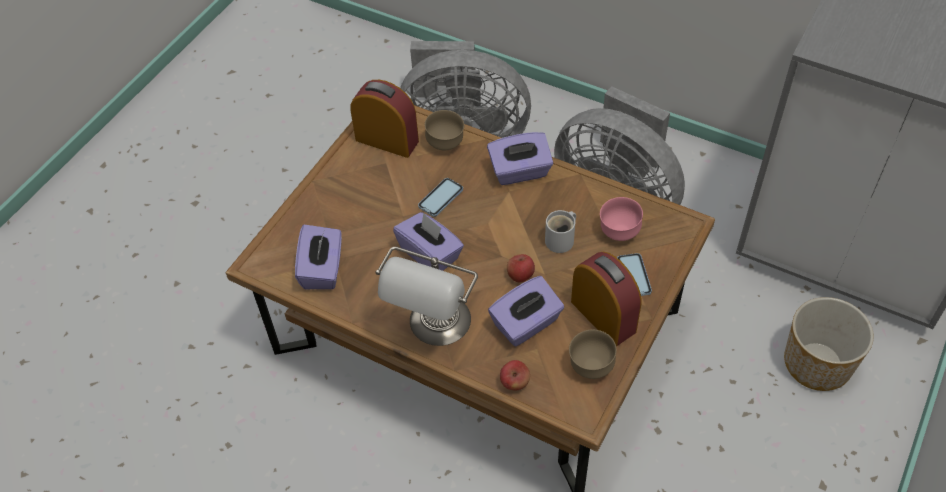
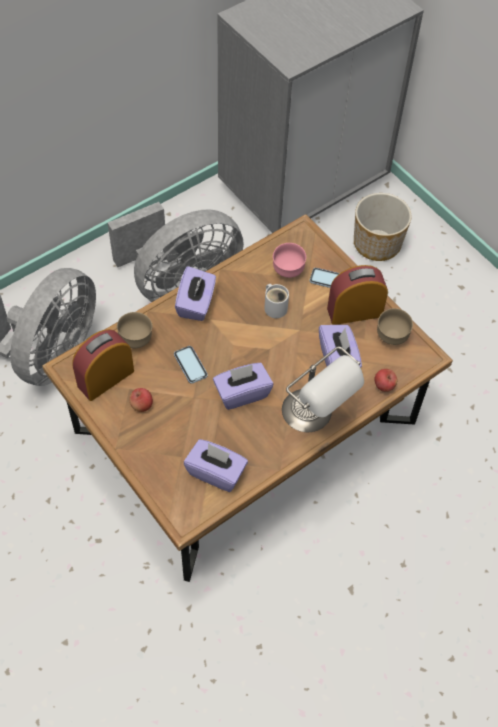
camera: 70 degrees left, 5 degrees up
(520, 276) = (293, 345): apple -> apple (142, 405)

